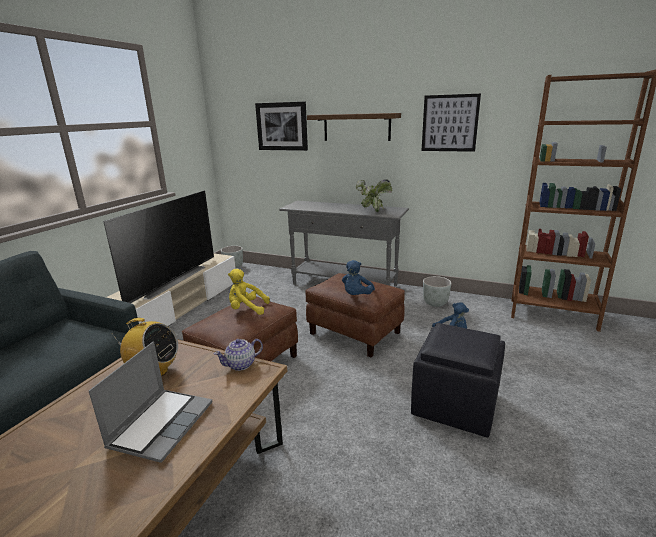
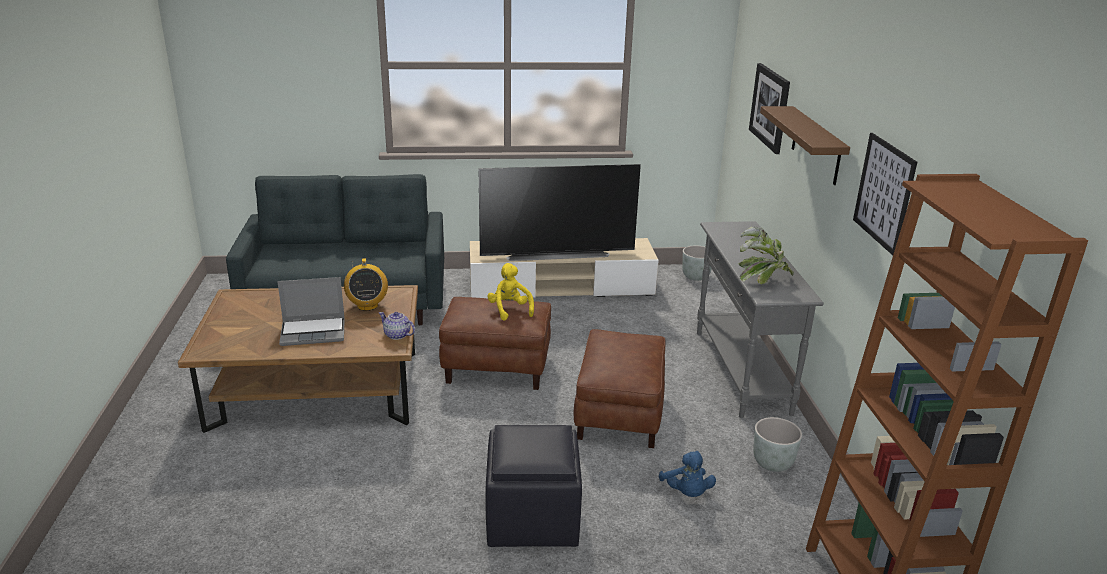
camera: 60 degrees right, 5 degrees up
(356, 296) = (598, 362): blue plush toy -> none

